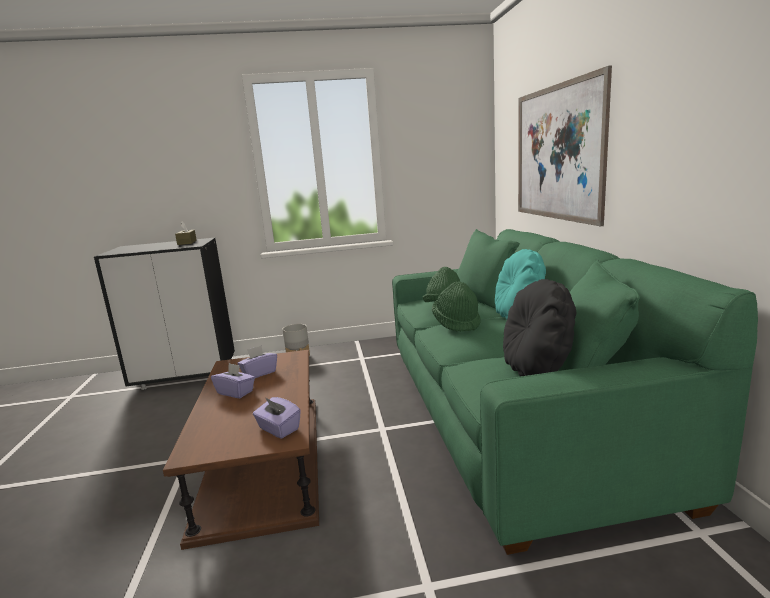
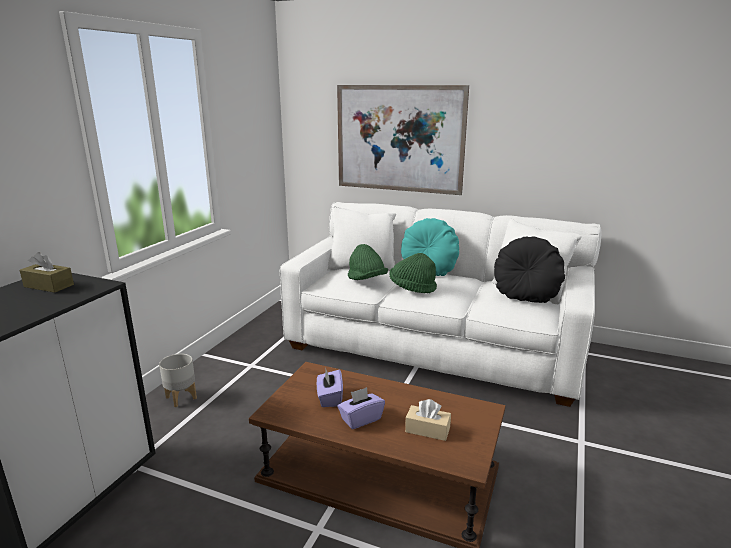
camera: 60 degrees left, 5 degrees up
(235, 421) = (427, 430): none -> beige tissue box
(278, 429) = (464, 411): purple tissue box -> none
(508, 413) = (434, 347): green sofa -> white sofa

